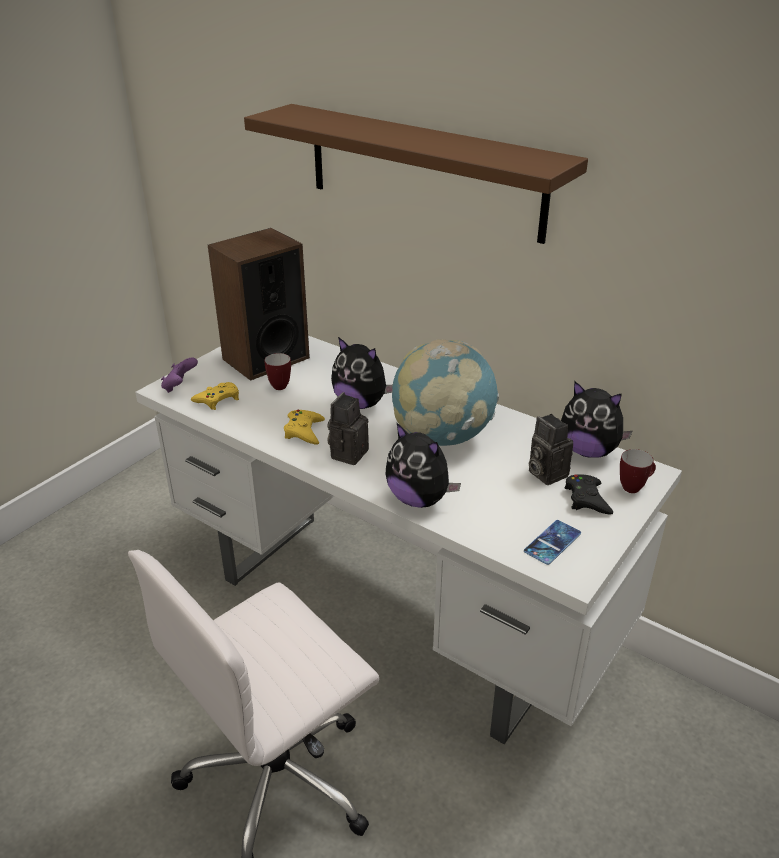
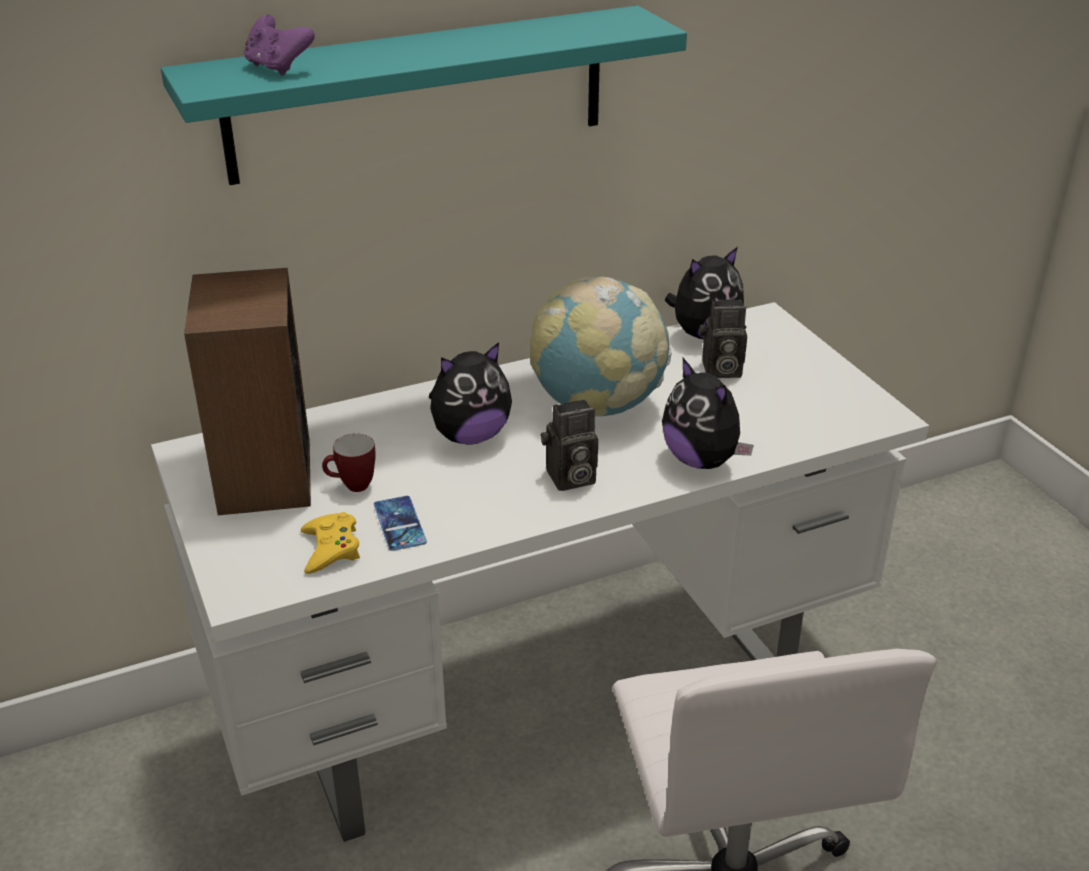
camera: 60 degrees left, 0 degrees up
(180, 387) = (252, 576): purple game controller -> purple game controller (278, 68)
(304, 431) = (489, 498): yellow game controller -> none
(348, 452) = (569, 479): camera -> camera turned 75 degrees counterclockwise
(419, 499) = (702, 460): plush toy -> plush toy turned 75 degrees clockwise
(423, 171) = (418, 94): brown shelf -> turquoise shelf
(552, 542) = (833, 409): phone -> phone (399, 524)
(586, 499) = (780, 365): black game controller -> none
(634, 487) = (781, 334): mug -> none

